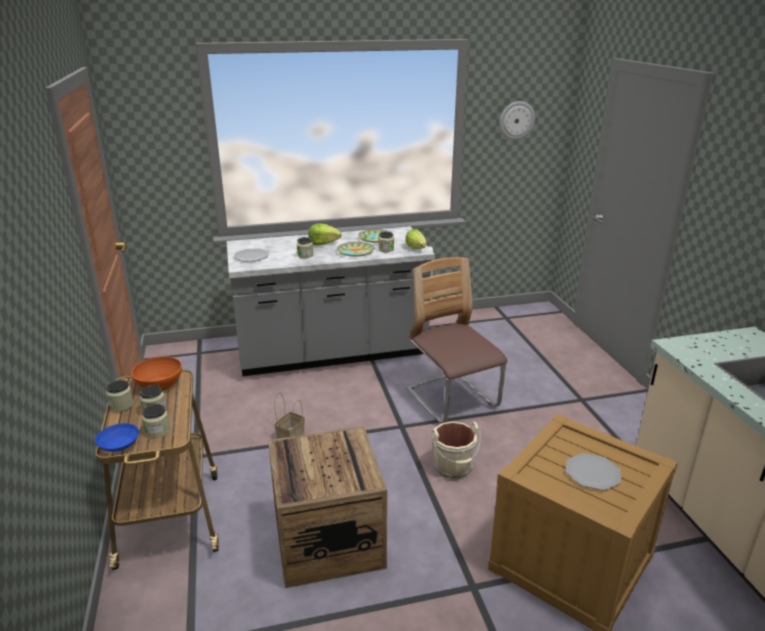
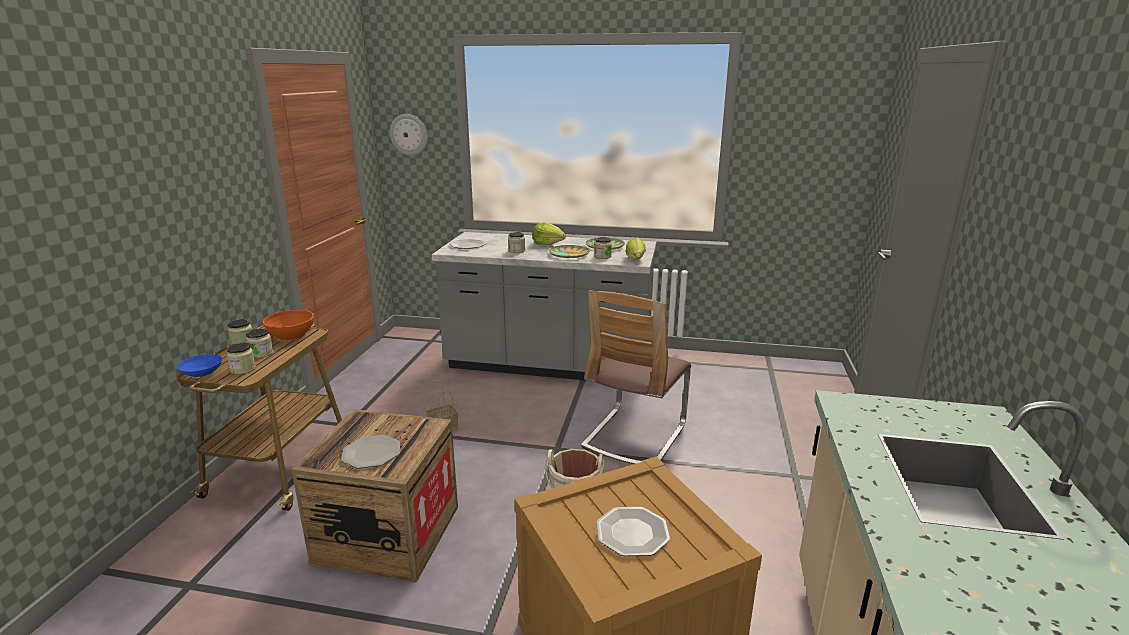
camera: 25 degrees right, 5 degrees down
(330, 473) = (371, 453): none -> plate
(452, 399) = (634, 436): chair -> chair turned 150 degrees counterclockwise
(516, 120) = (802, 131): wall clock -> wall clock (409, 134)

